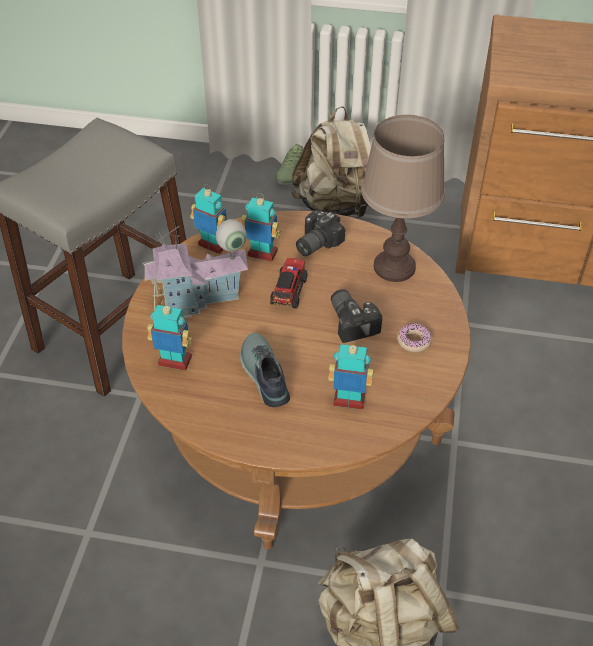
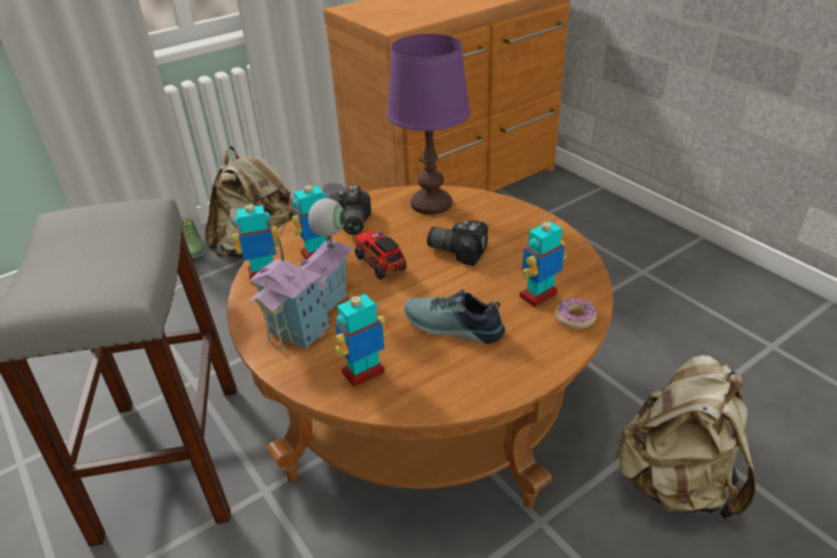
camera: 45 degrees left, 10 degrees down
(394, 267) = (432, 203): brown table lamp -> purple table lamp
(414, 341) = (516, 234): donut -> donut (575, 318)

